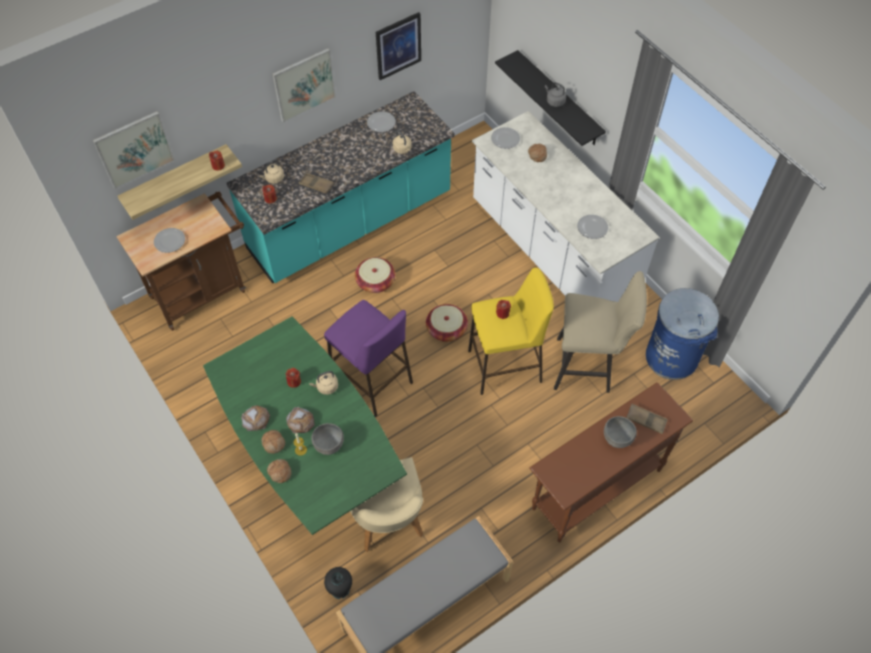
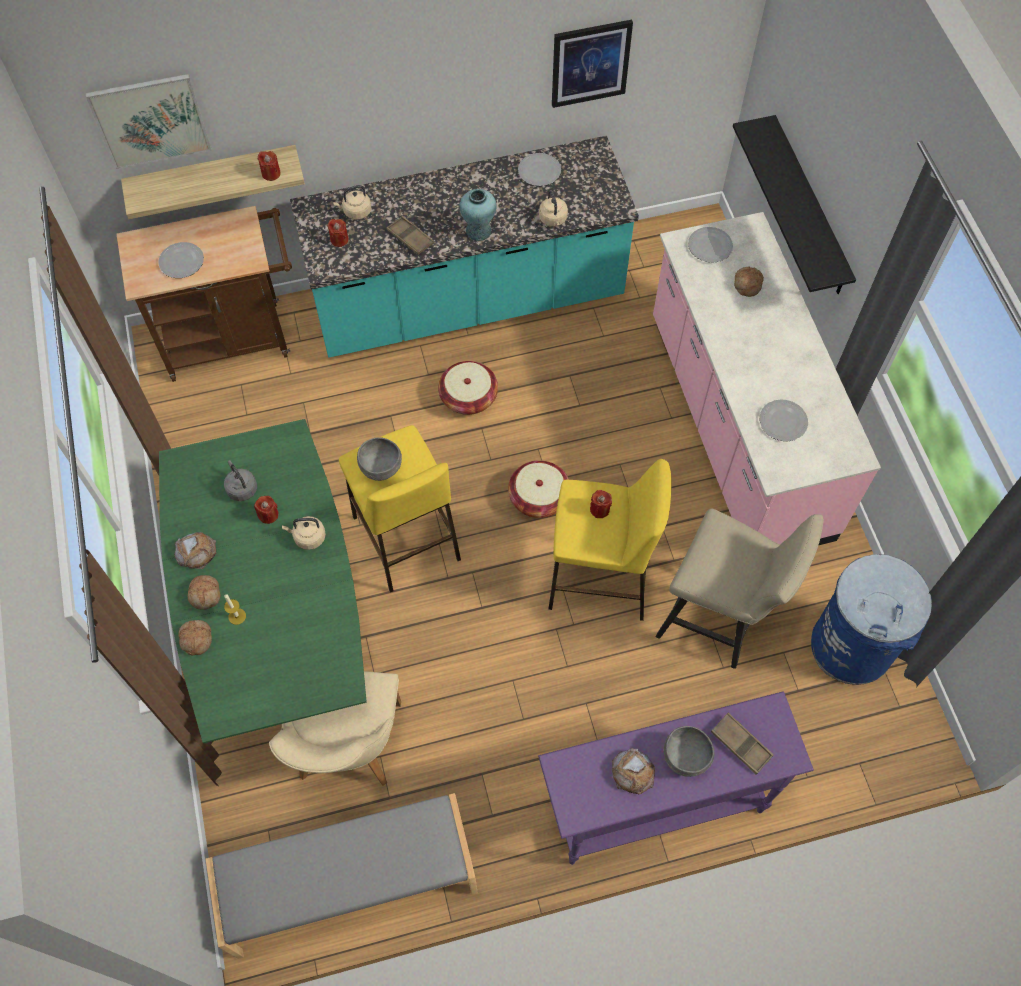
camera: 20 degrees right, 5 degrees up
(300, 421) = (253, 575): bread -> bread (633, 772)
(304, 84) = (428, 87): picture -> none
(328, 445) = (276, 623): grey bowl -> grey bowl (380, 469)
(340, 589) = (246, 819): black vase -> none
(358, 169) = (478, 231): none -> turquoise vase
(372, 381) = (406, 539): purple stool -> yellow stool
(551, 251) = (737, 428): white counter -> pink counter
(554, 101) = (796, 211): grey kettle -> grey kettle (241, 488)
(596, 489) = (656, 805): brown console table -> purple console table

